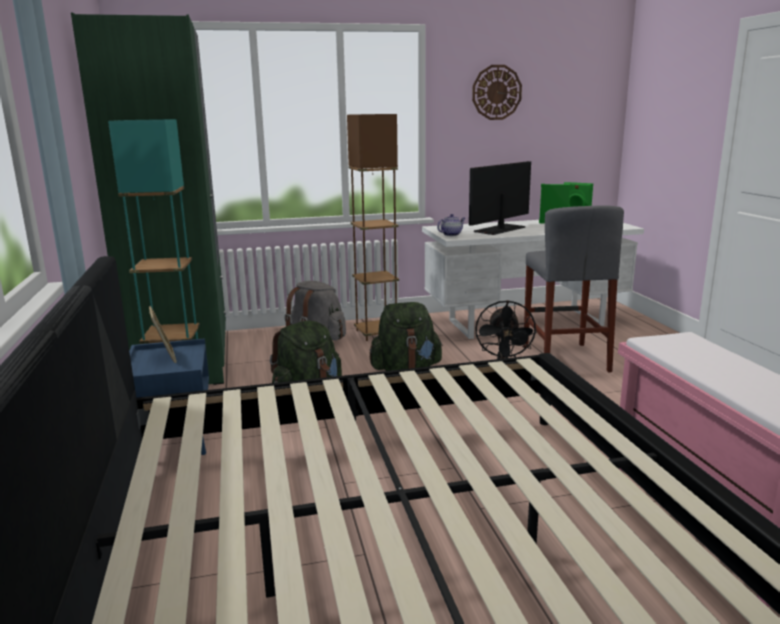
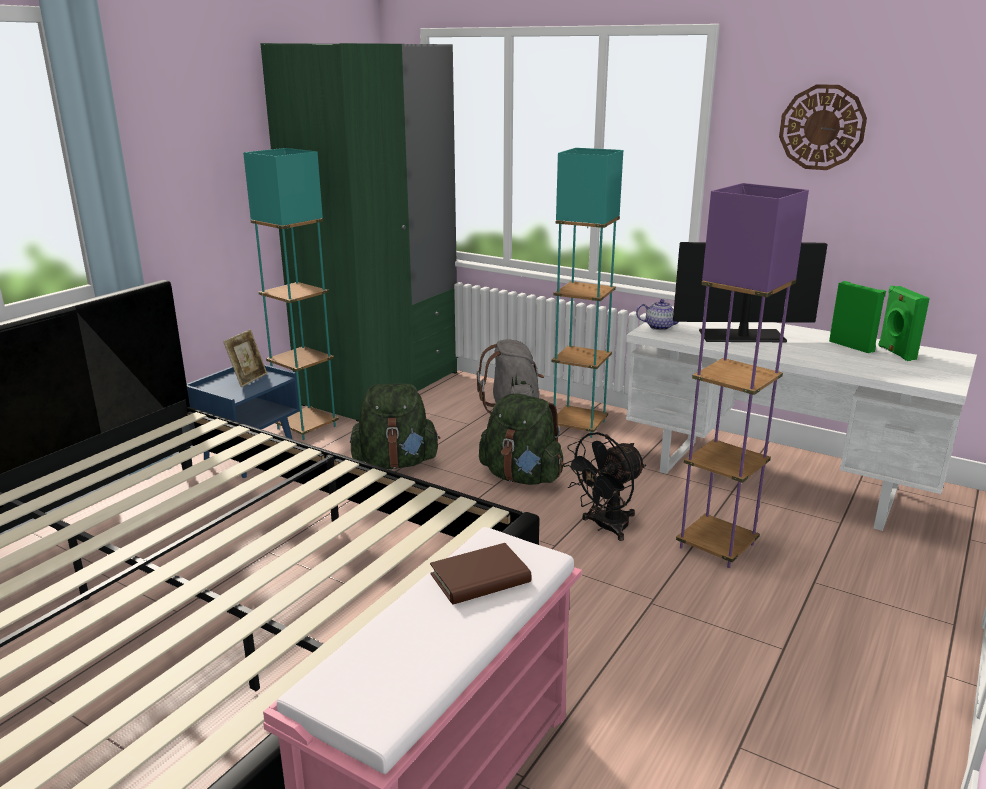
camera: 45 degrees right, 5 degrees up
(376, 333) = (579, 425): brown floor lamp -> turquoise floor lamp
(564, 358) = (716, 546): grey stool -> purple floor lamp
(696, 354) = (480, 578): none -> brown book

